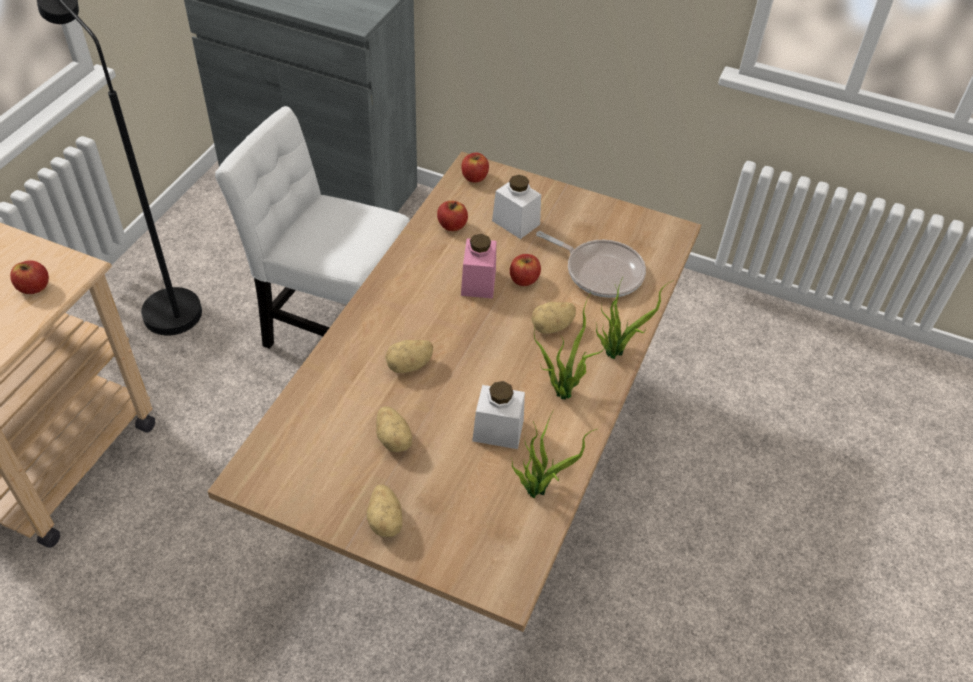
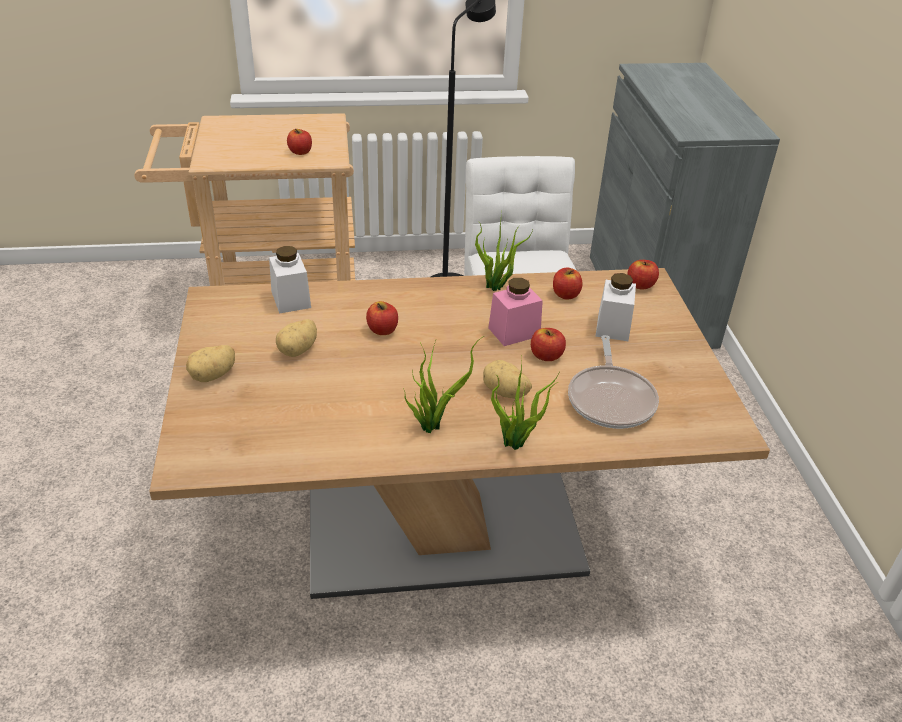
camera: 60 degrees right, 10 degrees down
(410, 366) = (382, 330): potato -> apple
(498, 430) = (352, 402): white jar -> white jar (291, 299)
(539, 488) = (305, 449): potted plant -> potted plant (496, 287)

